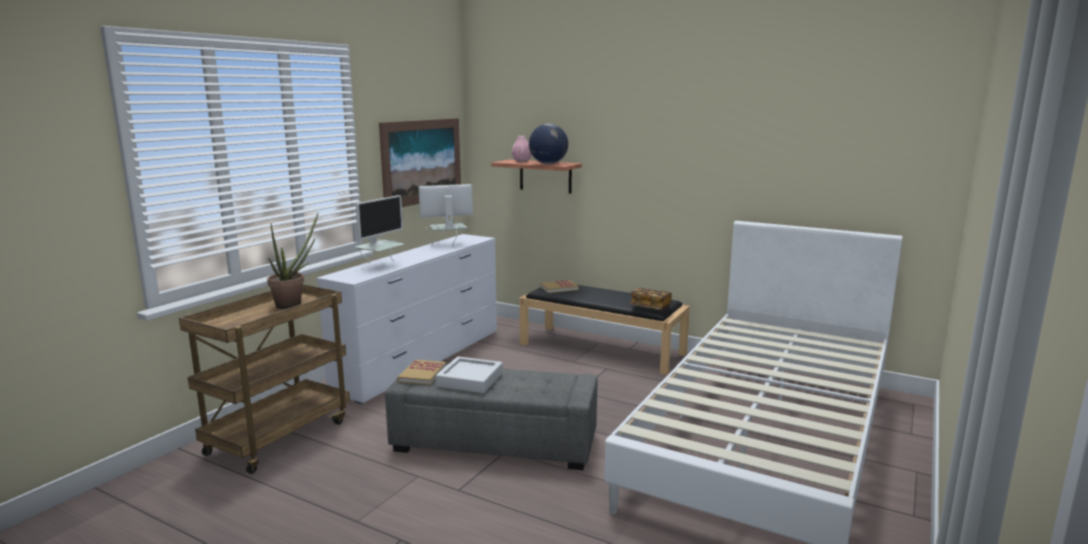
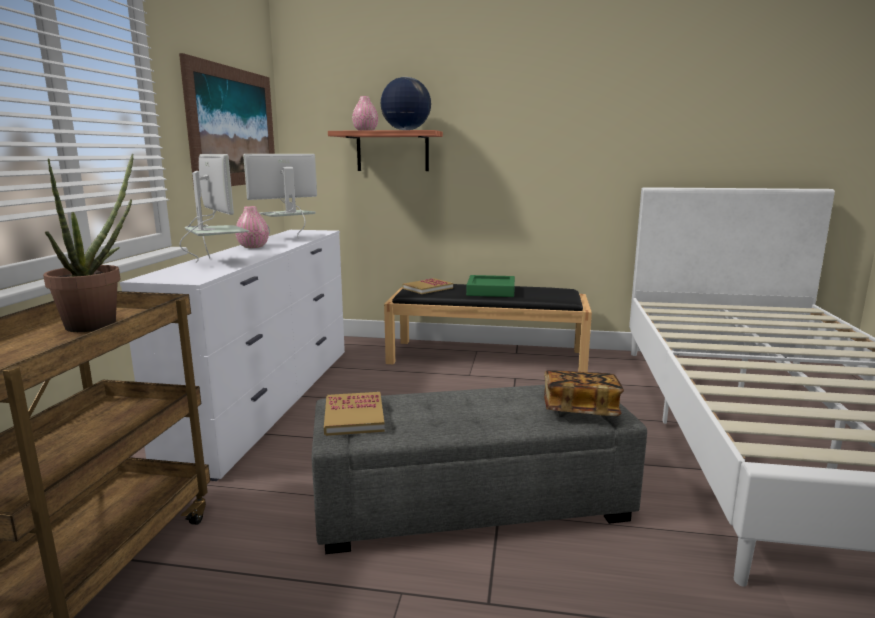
camera: 20 degrees left, 0 degrees up
(380, 266) = (217, 262): monitor -> monitor turned 45 degrees counterclockwise
(417, 252) = (253, 247): none -> pink vase
(470, 380) = (437, 413): grey tray -> none
(604, 296) = (491, 291): none -> green tray
(650, 307) = (558, 297): book -> book (580, 409)

